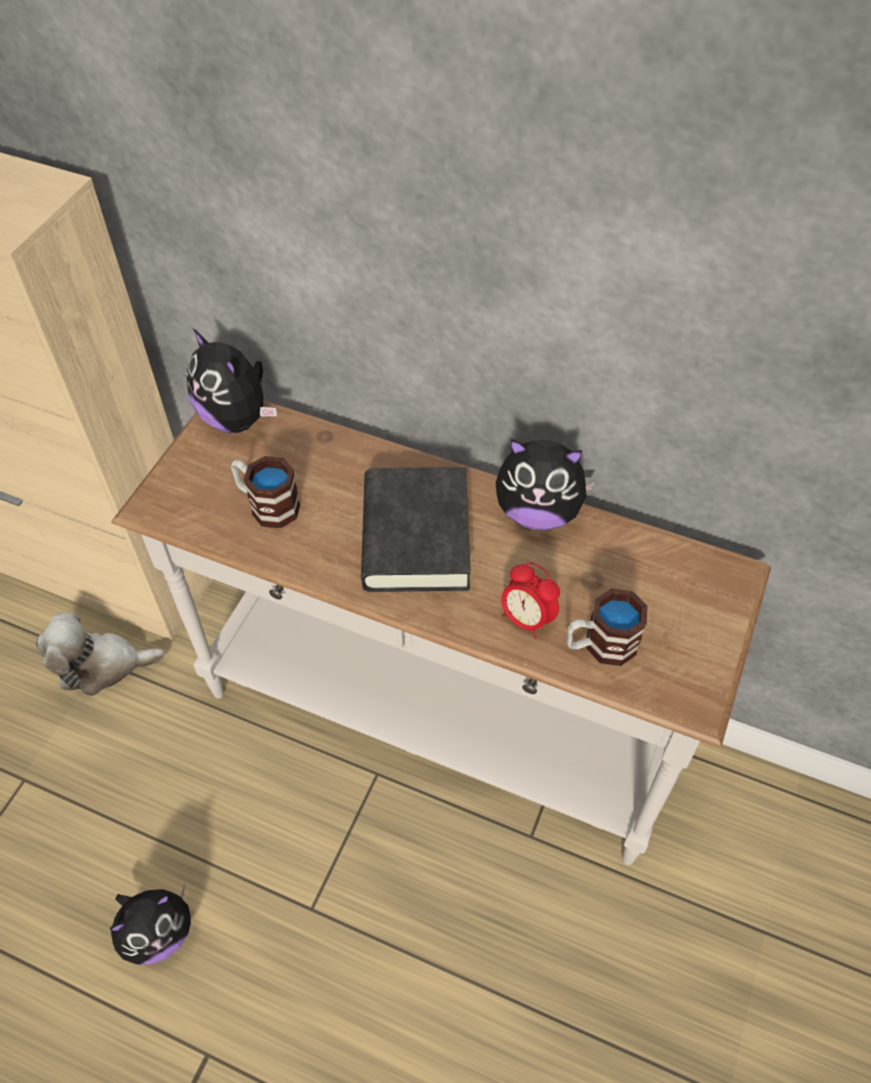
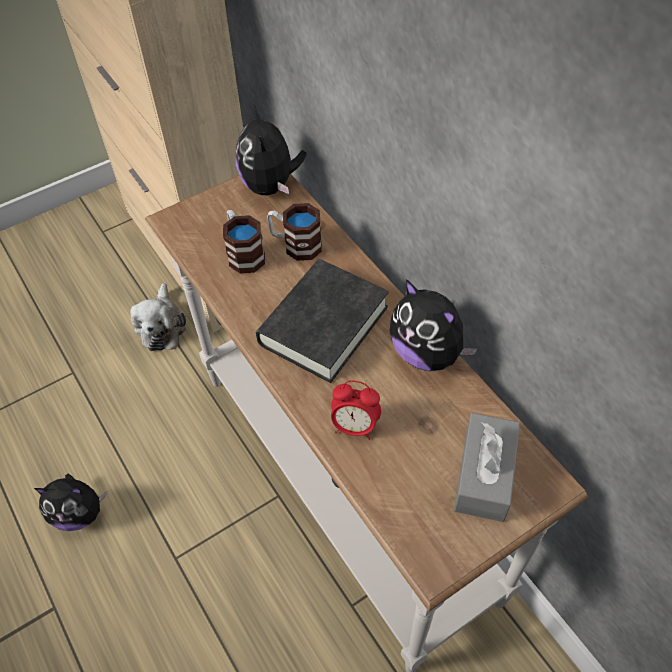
camera: 35 degrees right, 0 degrees up
(102, 665) = (162, 326): plush toy -> plush toy turned 120 degrees counterclockwise
(526, 619) = (354, 427): alarm clock -> alarm clock turned 60 degrees counterclockwise
(600, 645) = (394, 477): mug -> mug (295, 245)
(676, 597) = (484, 475): none -> grey tissue box

